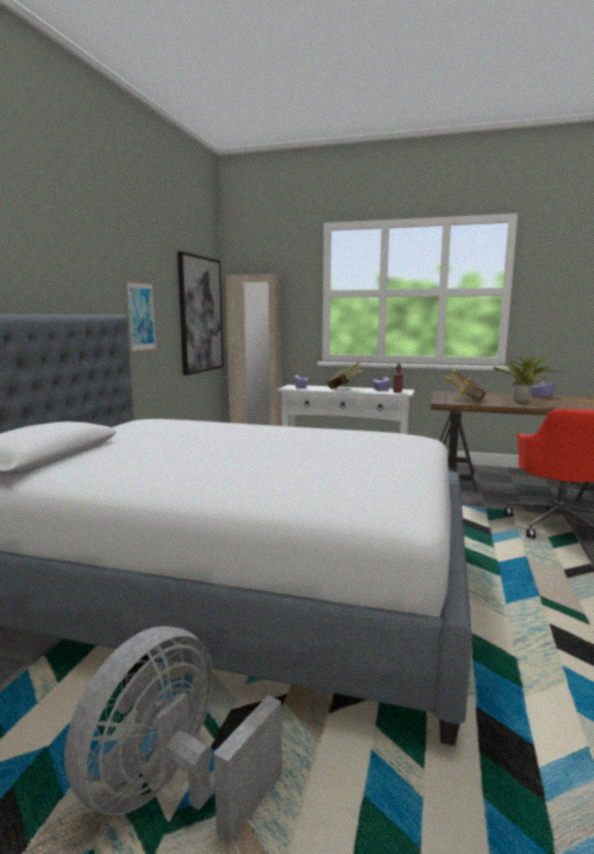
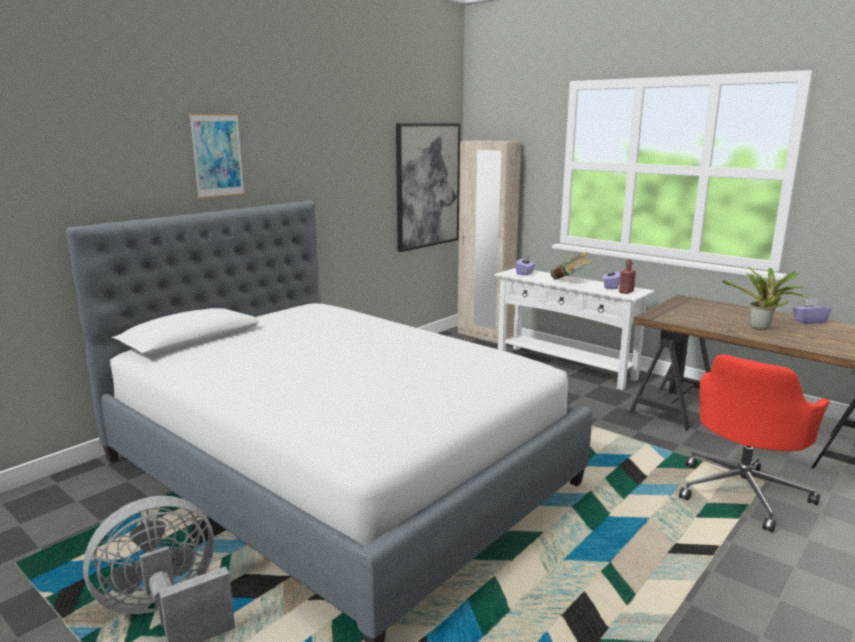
camera: 25 degrees right, 5 degrees up
(141, 317) = (342, 197): picture -> picture (217, 155)
(463, 399) = (689, 314): book -> none

